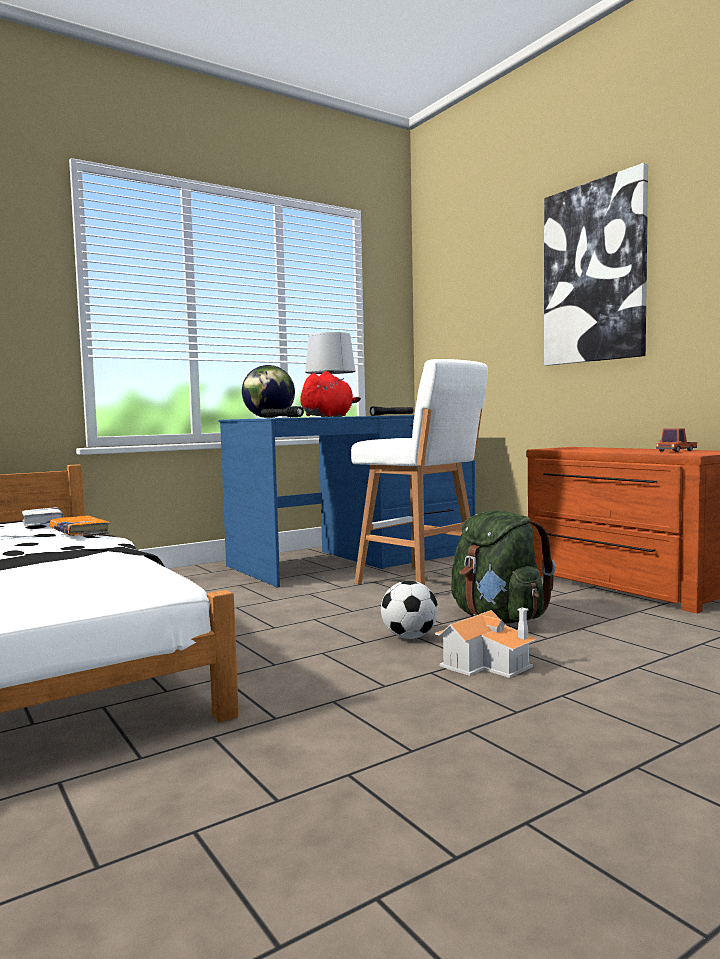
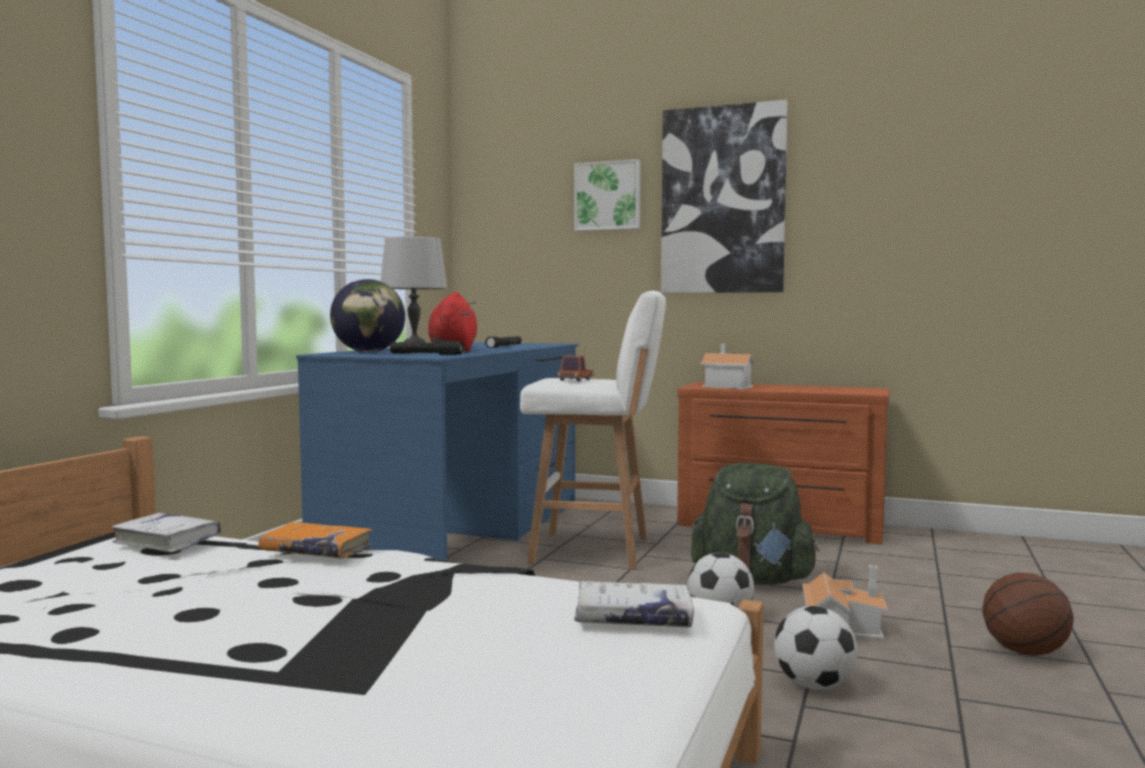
camera: 35 degrees left, 0 degrees up
(104, 582) = (633, 618): none -> white book
(372, 692) = (814, 685): none -> football
(509, 283) = (608, 196): none -> picture
(579, 448) = (726, 386): none -> toy house
(627, 717) = (1024, 652): none -> basketball
(676, 451) = (839, 389): toy truck -> toy truck (575, 380)

